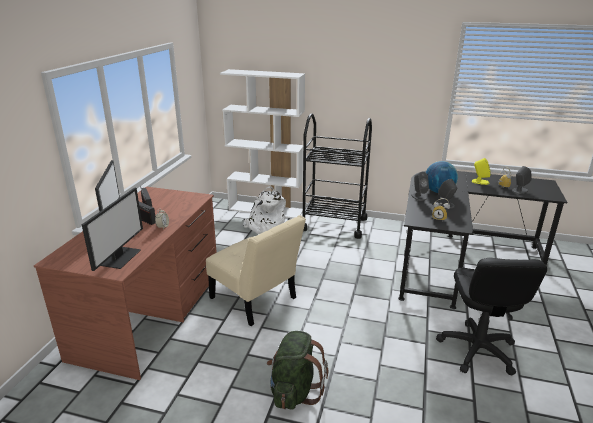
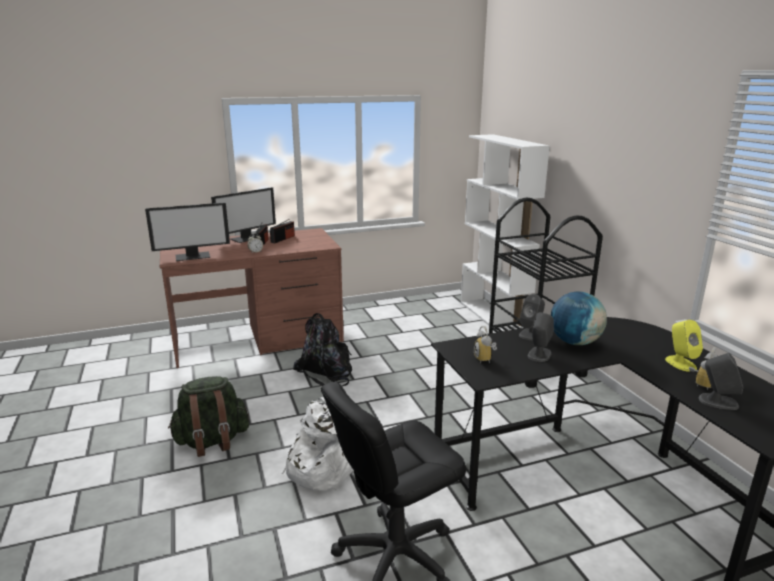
camera: 55 degrees right, 5 degrees down
(256, 300) = (326, 373): beige chair -> black backpack
(265, 227) = (460, 329): white backpack -> white backpack (321, 467)

